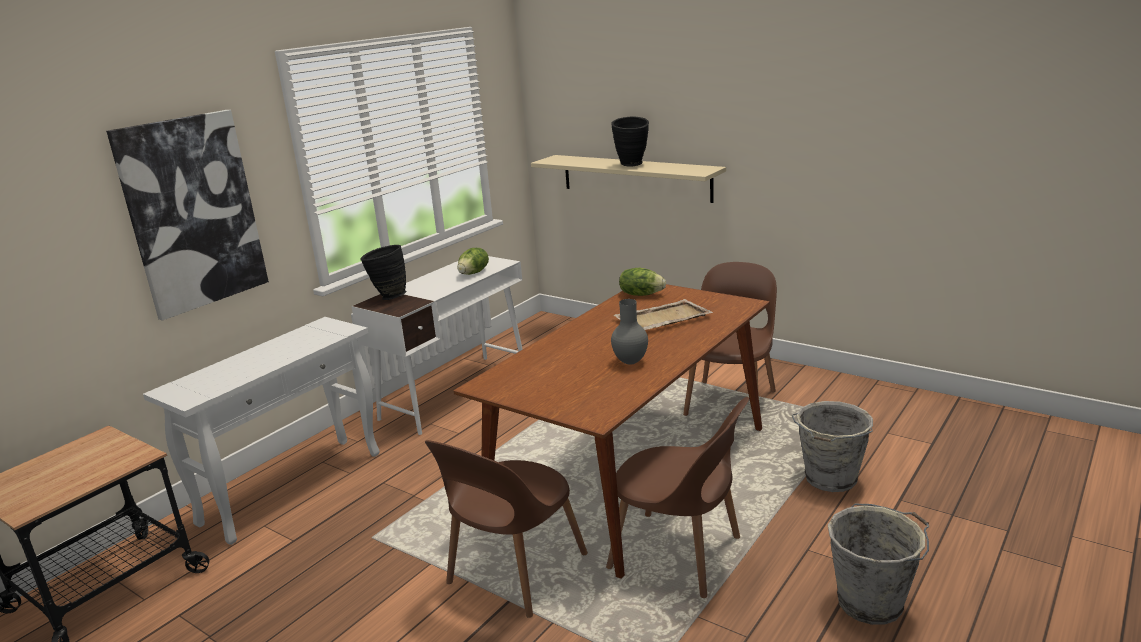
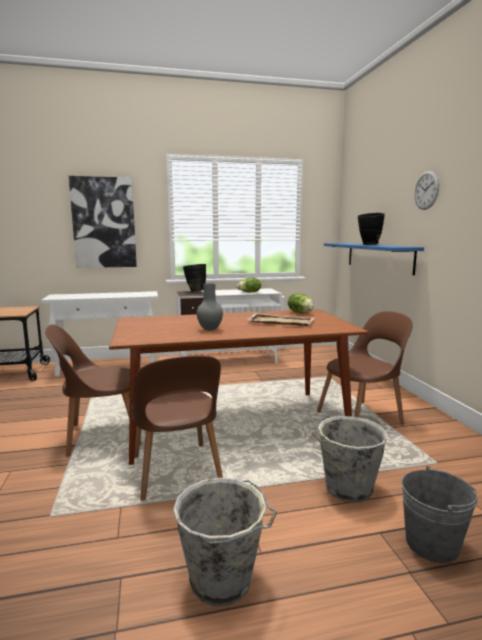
camera: 40 degrees right, 10 degrees down
(635, 177) = (378, 257): beige shelf -> blue shelf
(721, 93) = (426, 190): none -> wall clock
(936, 487) = (432, 544): none -> grey bucket

